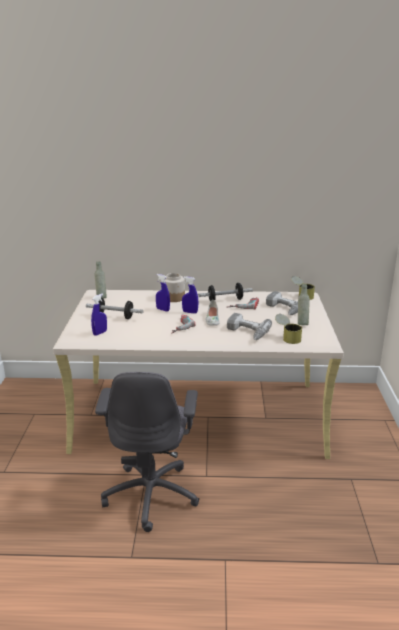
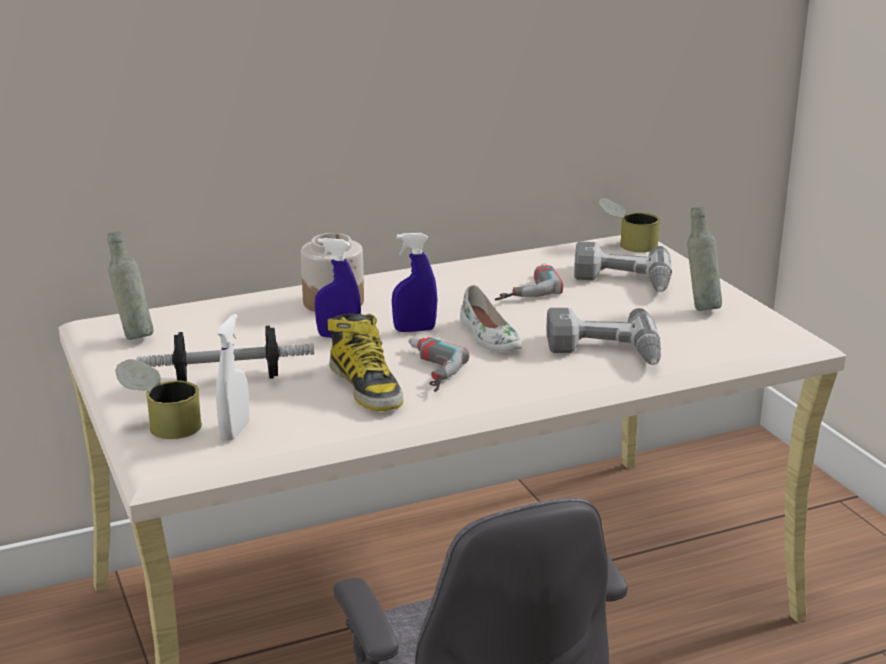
camera: 25 degrees left, 0 degrees up
(100, 333) = (235, 431): blue spray bottle -> white spray bottle
(154, 328) = (366, 387): none -> boot
(225, 300) = (467, 285): dumbbell -> none
(287, 338) = (706, 345): can -> can (162, 423)

